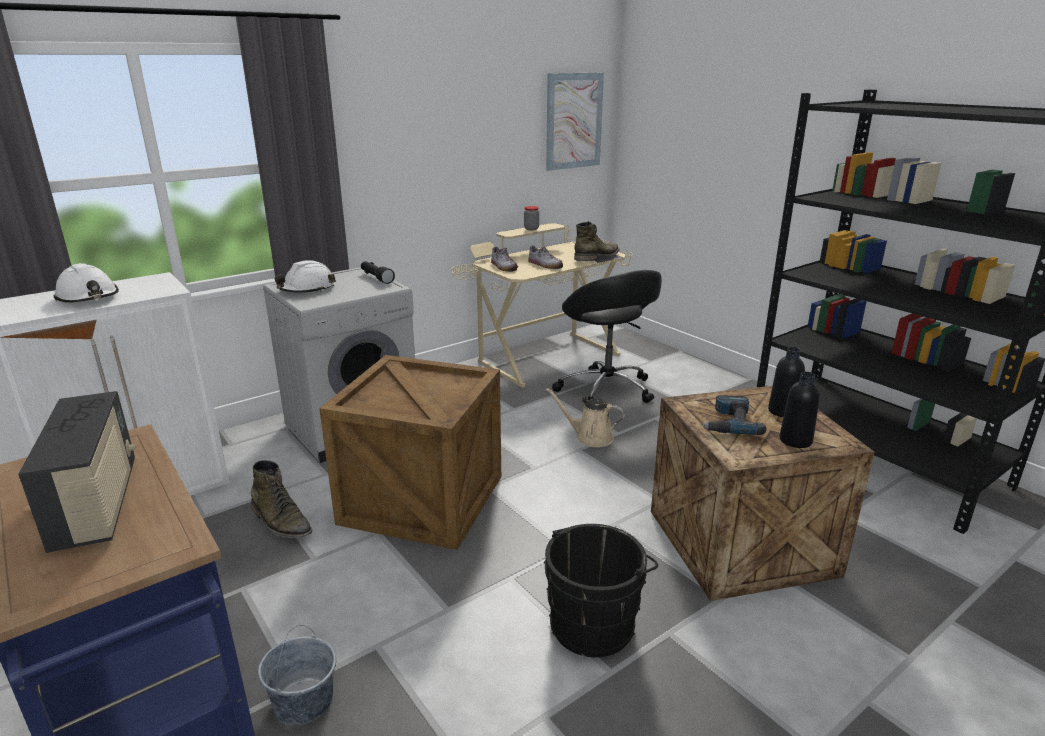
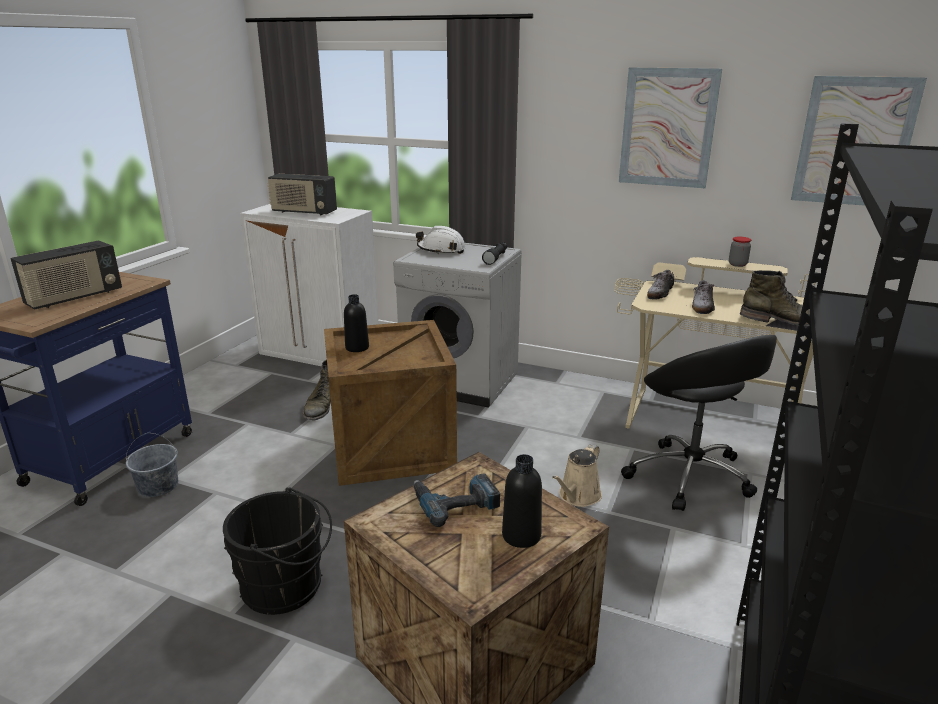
camera: 60 degrees right, 0 degrees up
(88, 298) = (304, 212): white hard hat -> radio
(460, 124) = (667, 128): none -> picture
(590, 437) = (578, 496): beige watering can -> beige watering can turned 135 degrees counterclockwise
(607, 391) = (691, 477): black office chair -> black office chair turned 60 degrees counterclockwise
(795, 440) = (448, 555): black bottle -> black bottle (357, 348)

